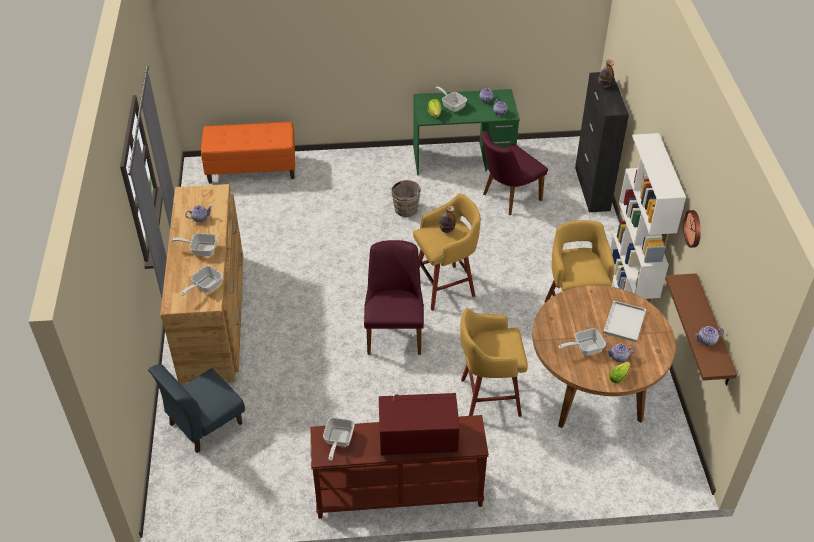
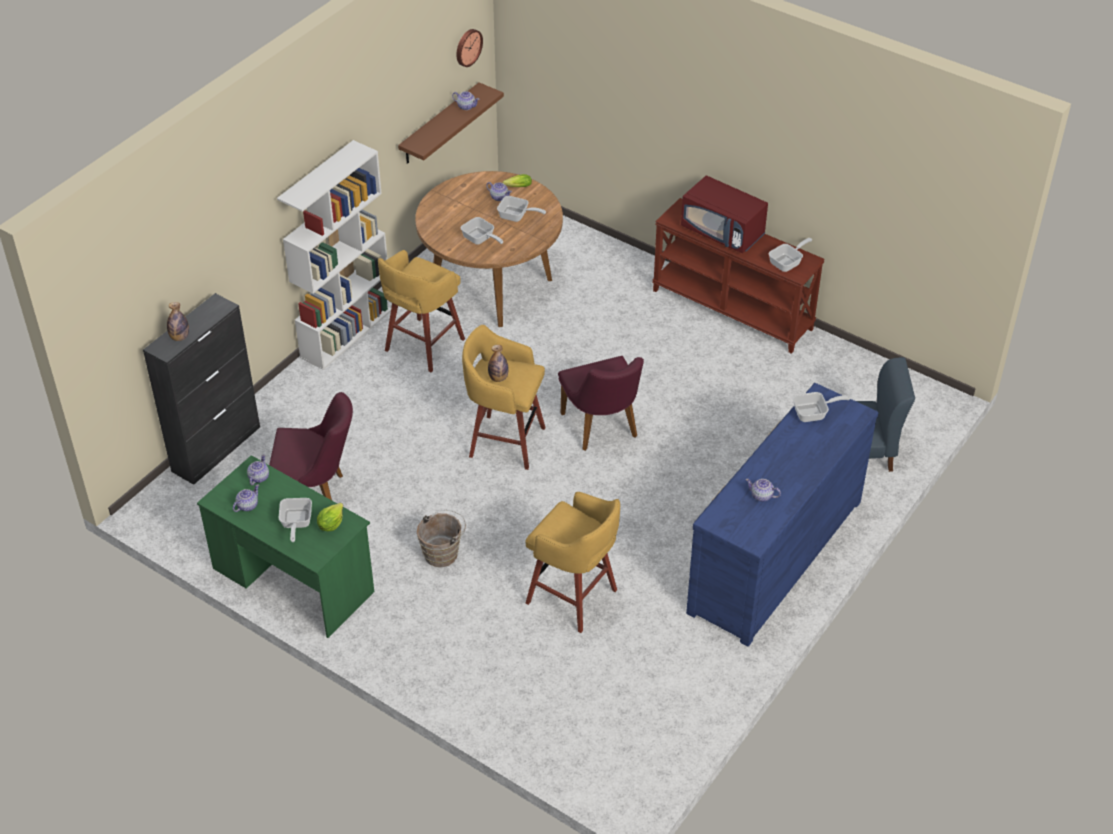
camera: 140 degrees left, 0 degrees up
(201, 249) = (788, 457): frying pan -> frying pan (480, 239)
(213, 316) = (774, 555): brown dresser -> blue dresser
(252, 169) = (563, 743): orange bench -> none
(394, 331) = (602, 429): purple chair -> purple chair turned 60 degrees counterclockwise
(488, 397) = (582, 330): yellow stool -> yellow stool (574, 598)
(624, 321) = (457, 215): white tray -> none
(694, 228) = (374, 134): wall clock -> wall clock (467, 47)

